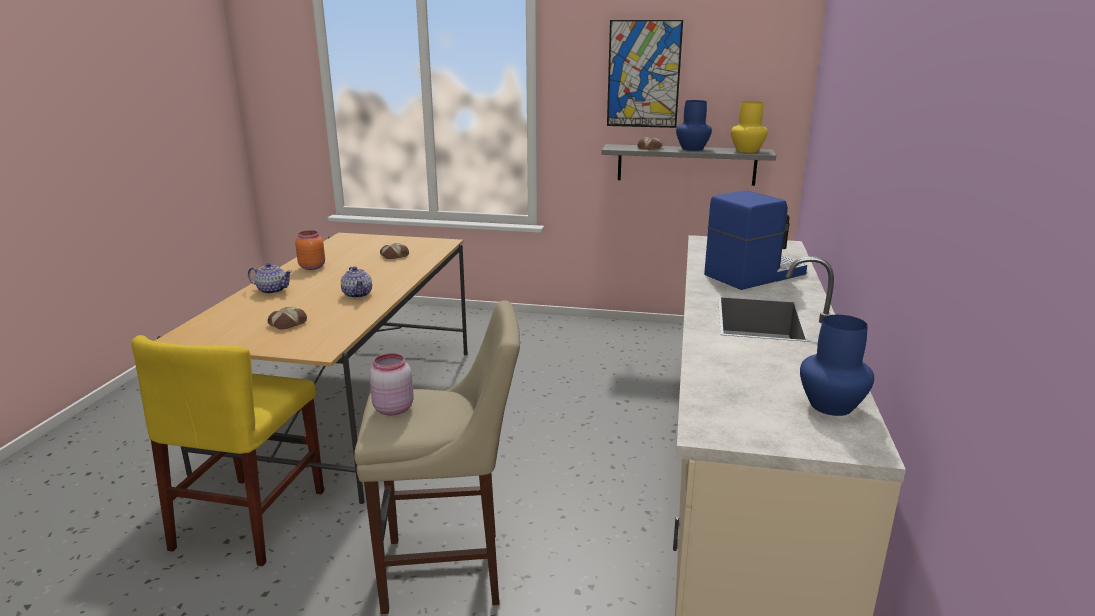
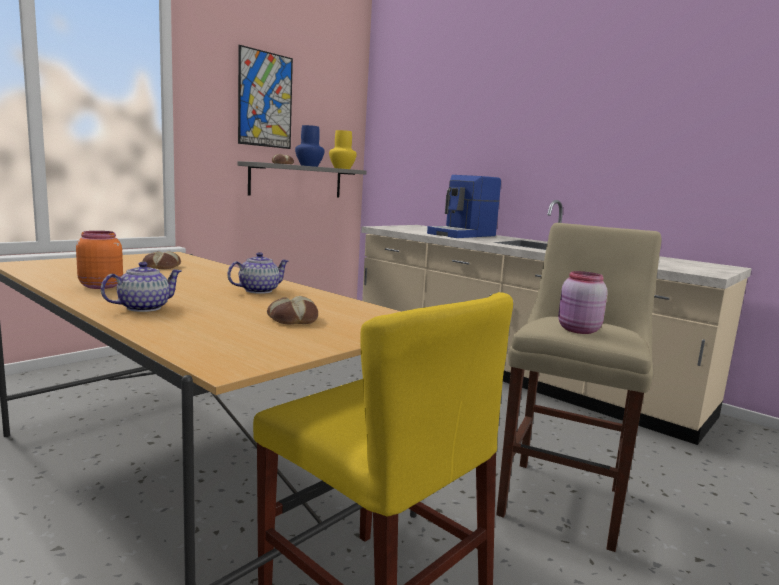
camera: 60 degrees left, 10 degrees down
(357, 294) = (258, 290): teapot -> teapot turned 45 degrees counterclockwise
(752, 274) = (463, 235): coffee machine -> coffee machine turned 135 degrees counterclockwise
(830, 405) = (675, 260): blue vase -> none

